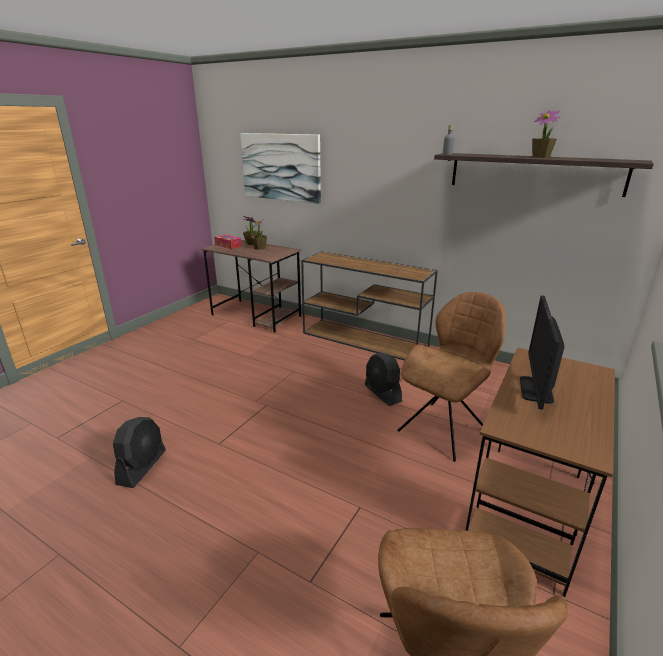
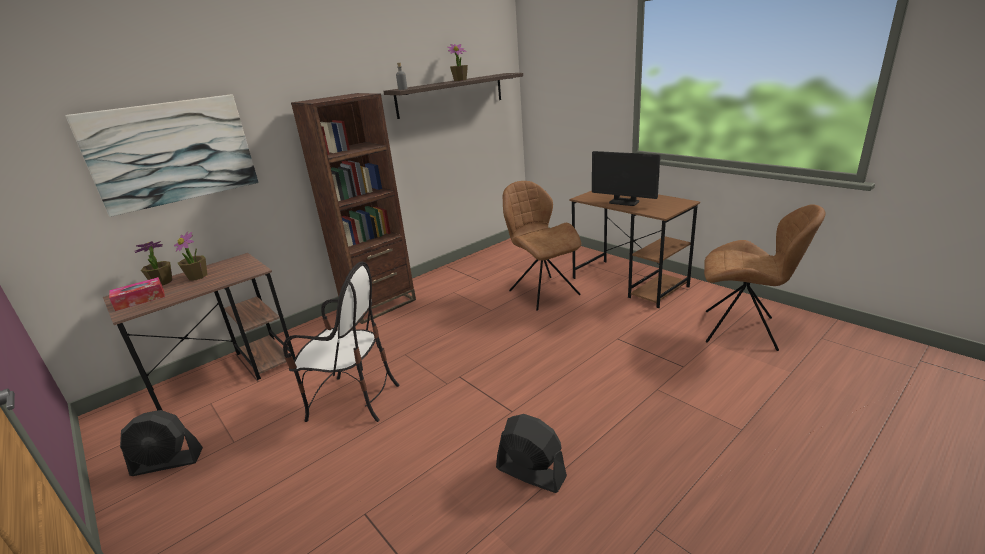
camera: 70 degrees left, 0 degrees up
(232, 365) = (353, 401): none -> chair
(365, 340) = (379, 305): brown console table -> brown bookcase
(382, 393) = (481, 309): black fan -> black fan (168, 462)

